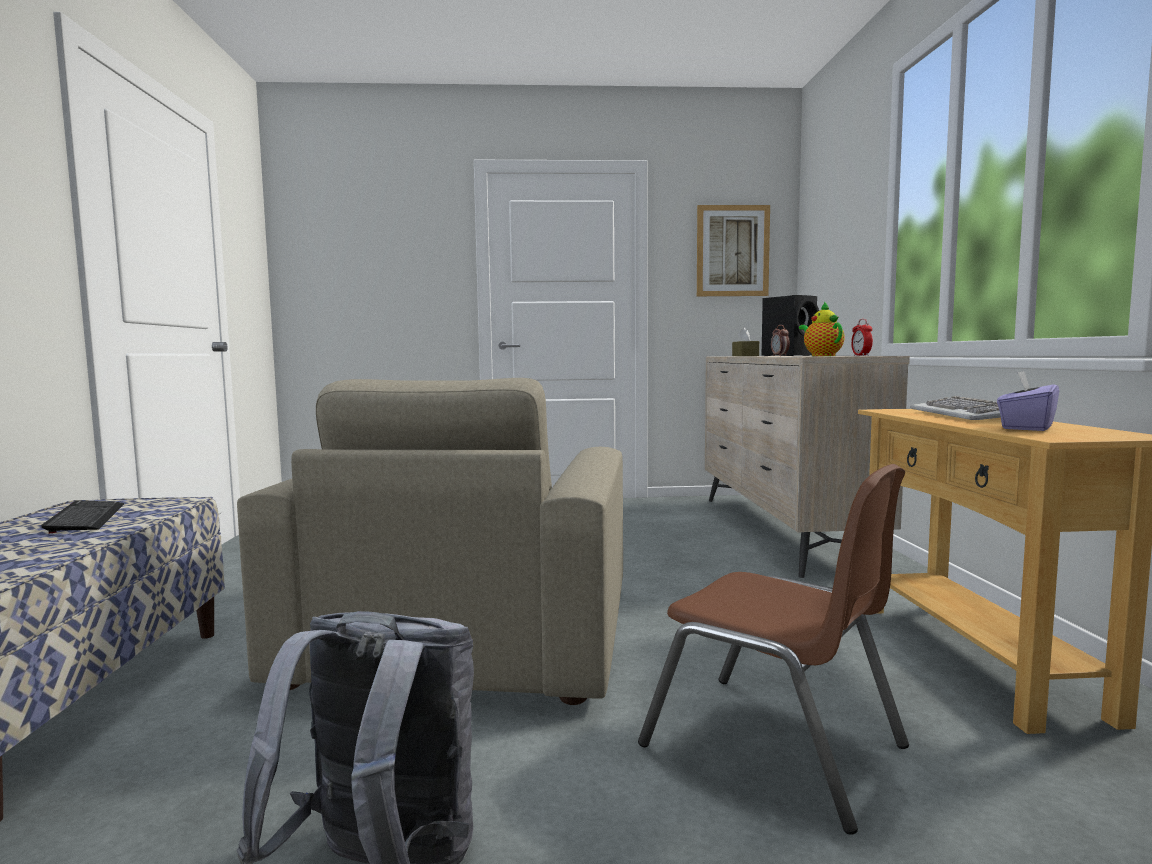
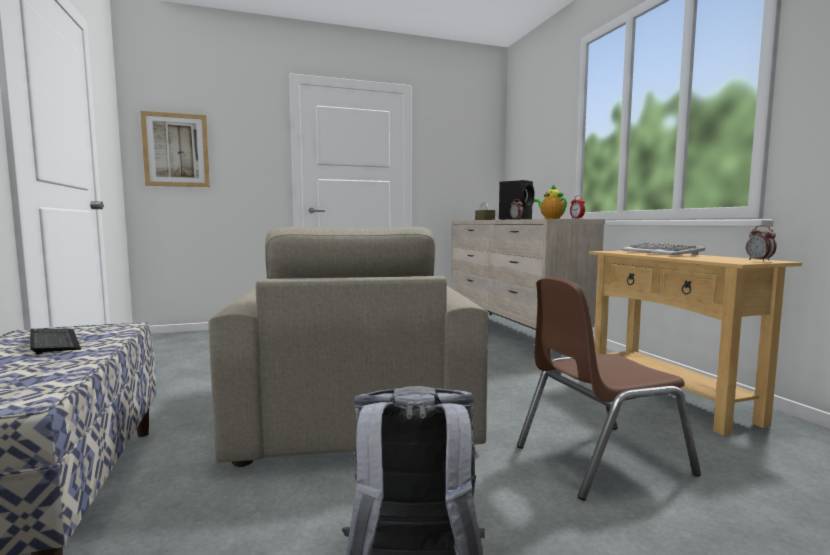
camera: 15 degrees left, 0 degrees up
(732, 251) = (466, 150): picture -> picture (176, 150)
(774, 746) = (600, 459): brown chair -> brown chair turned 135 degrees clockwise
(1025, 428) = (709, 258): purple tissue box -> none
(1107, 434) = (759, 260): none -> alarm clock

